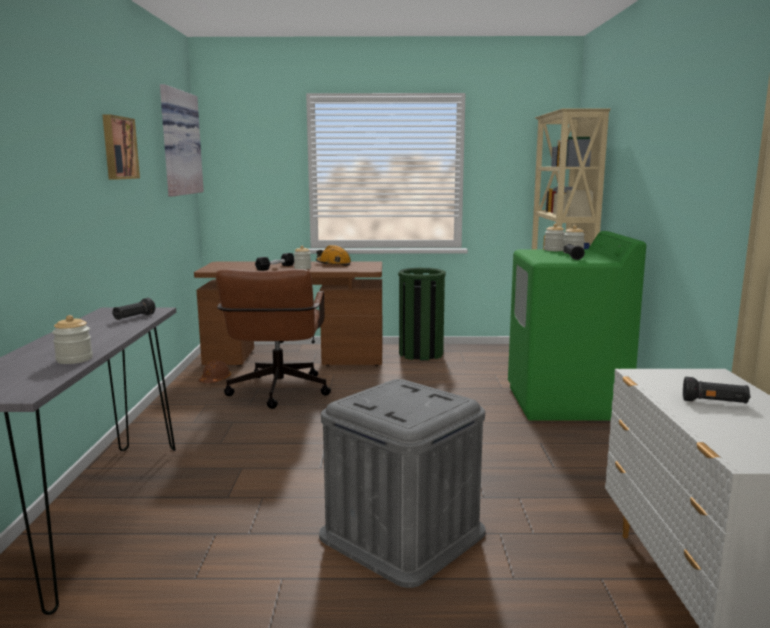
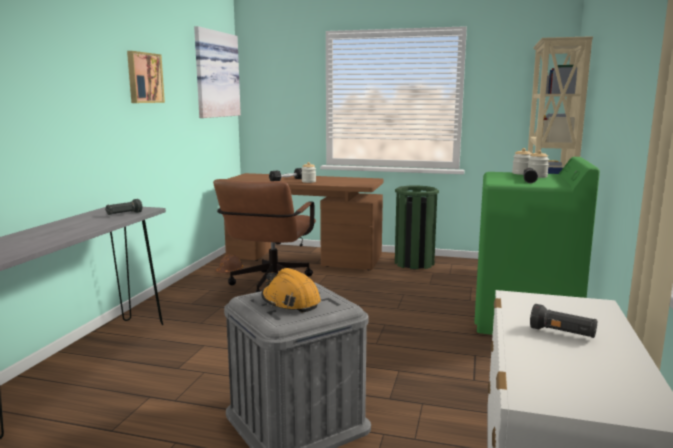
camera: 15 degrees right, 0 degrees up
(74, 359) = (41, 243): jar -> none
(333, 264) = (339, 179): orange hard hat -> orange hard hat (290, 302)

